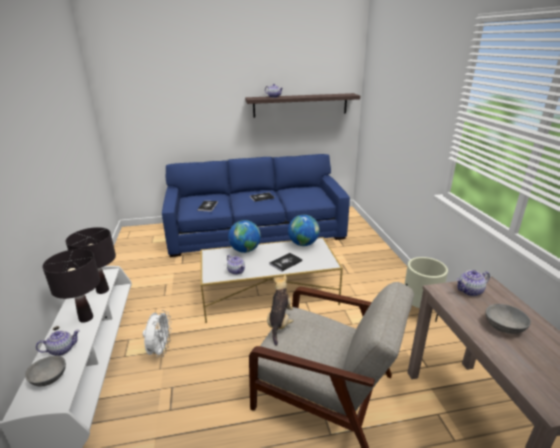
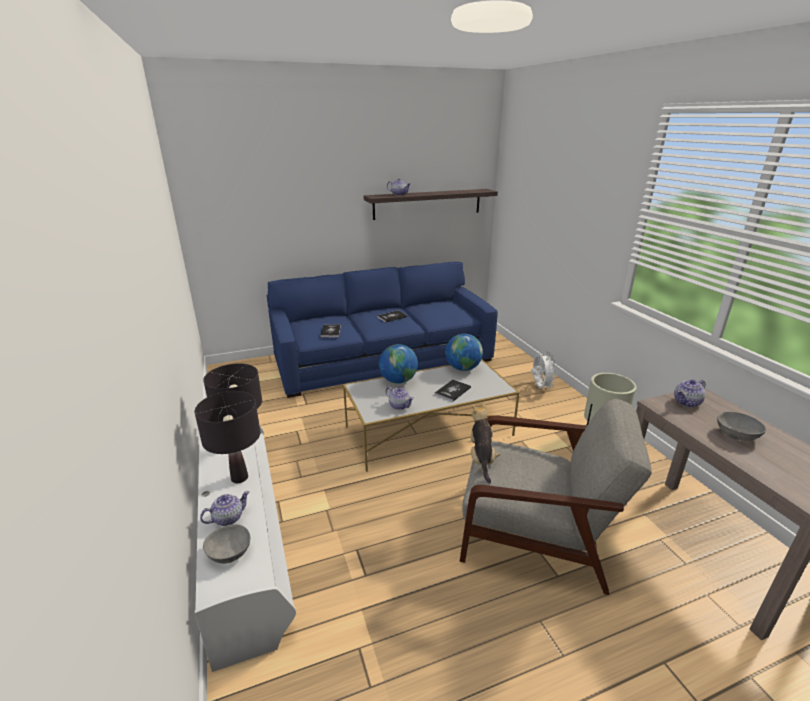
camera: 10 degrees left, 0 degrees up
(160, 350) = (324, 509): white fan -> white fan (540, 387)

